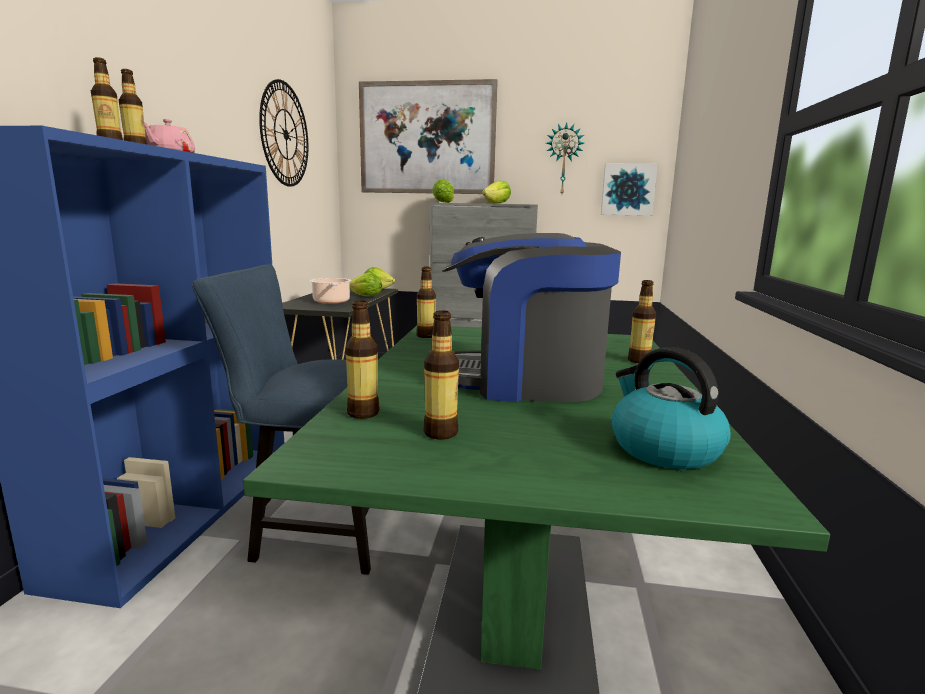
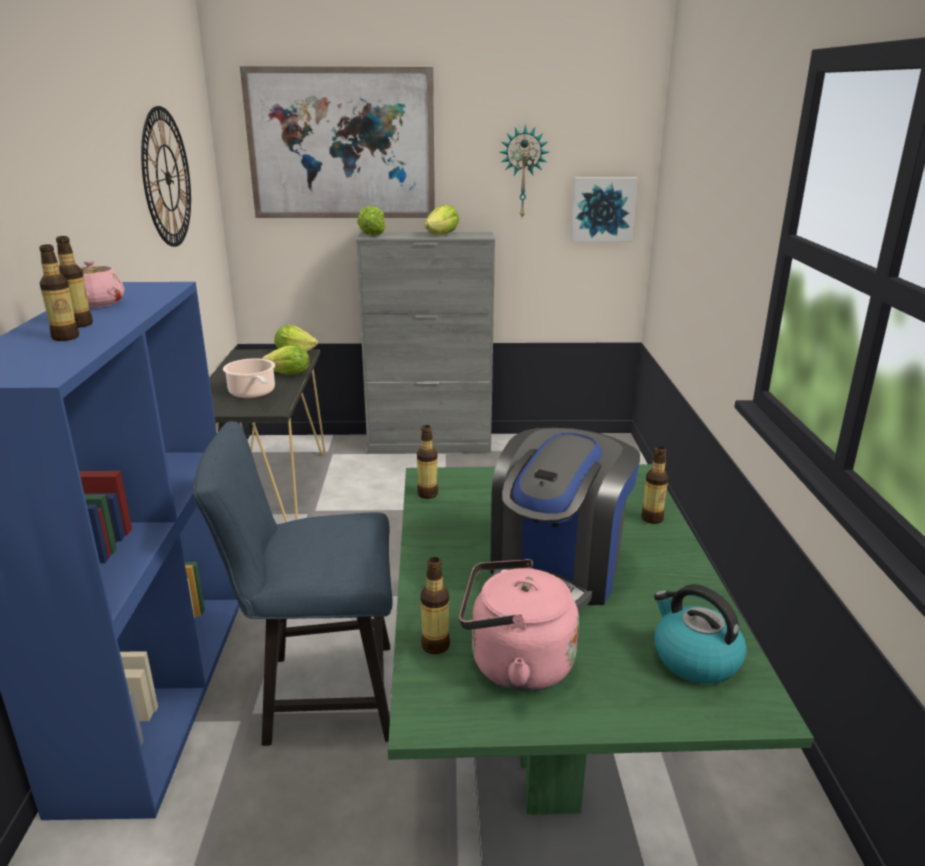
camera: 10 degrees left, 10 degrees up
(440, 433) = (514, 664): bottle -> pink kettle
(524, 381) = (557, 571): coffee machine -> coffee machine turned 60 degrees counterclockwise

